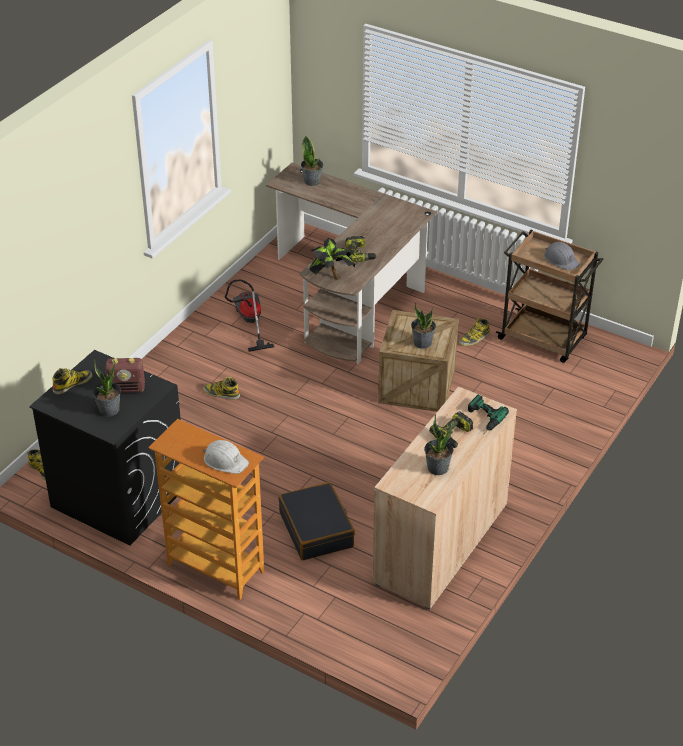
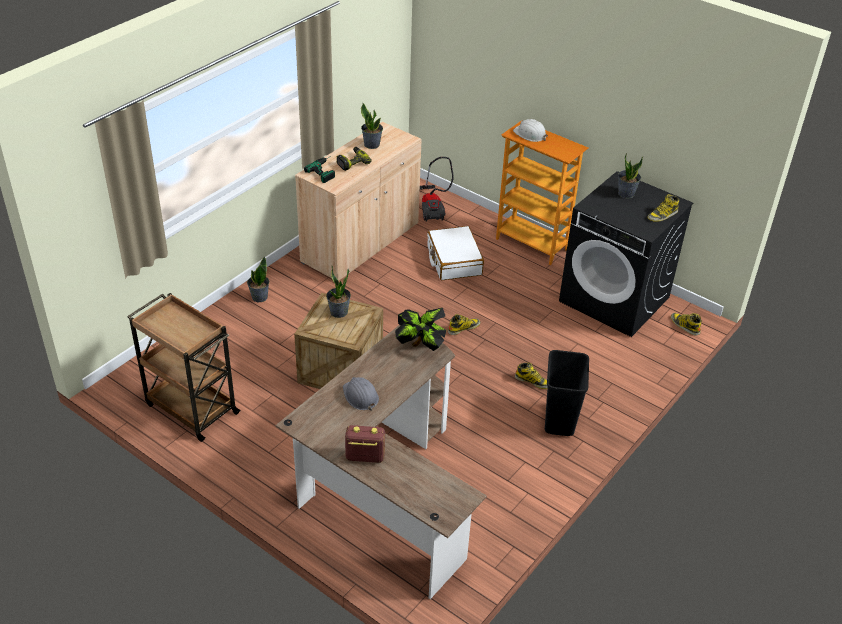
camera: 175 degrees left, 0 degrees up
(127, 388) = (614, 207): radio -> radio (364, 457)
(196, 360) = (560, 421): none -> black trash can
(248, 322) = (505, 463): vacuum cleaner -> vacuum cleaner (432, 207)
(312, 181) = (423, 494): potted plant -> potted plant (259, 297)
(317, 530) = (453, 261): black suitcase -> white suitcase
(360, 254) = (384, 371): power drill -> none
(474, 339) = (263, 416): boot -> boot (463, 328)
(561, 259) = (170, 325): grey hard hat -> grey hard hat (360, 396)

